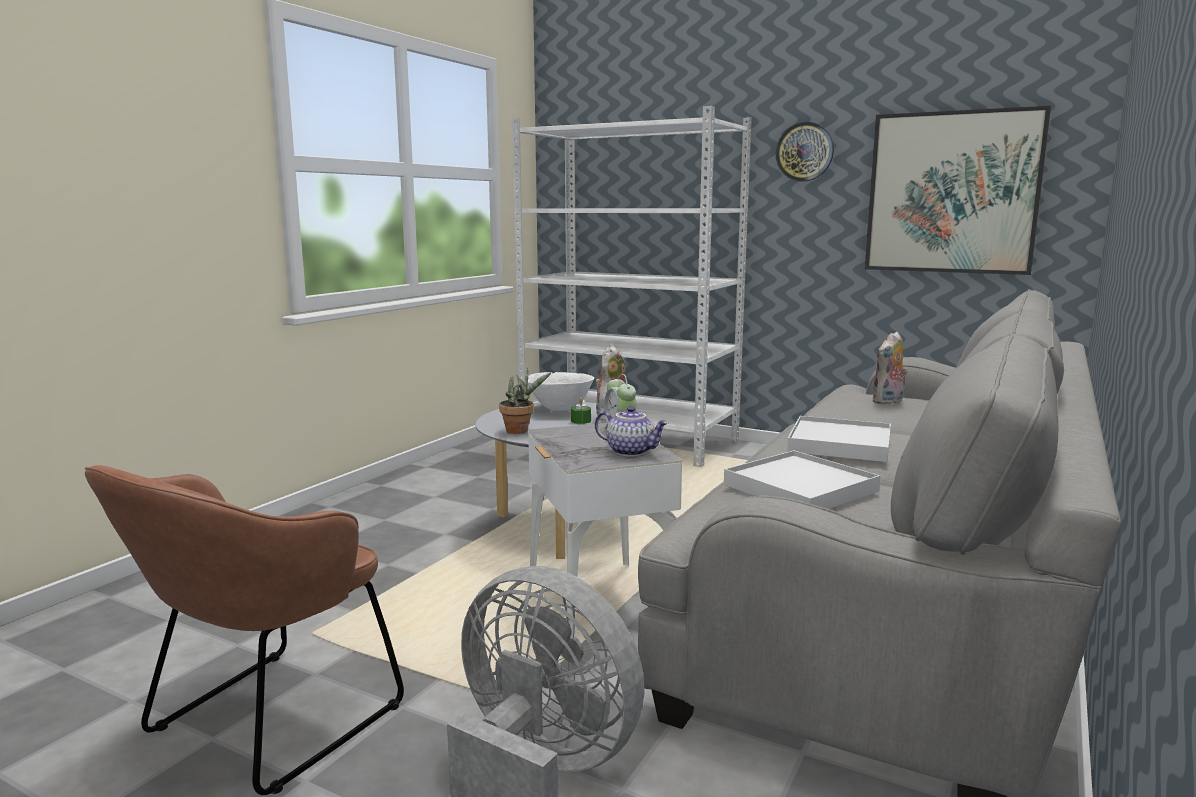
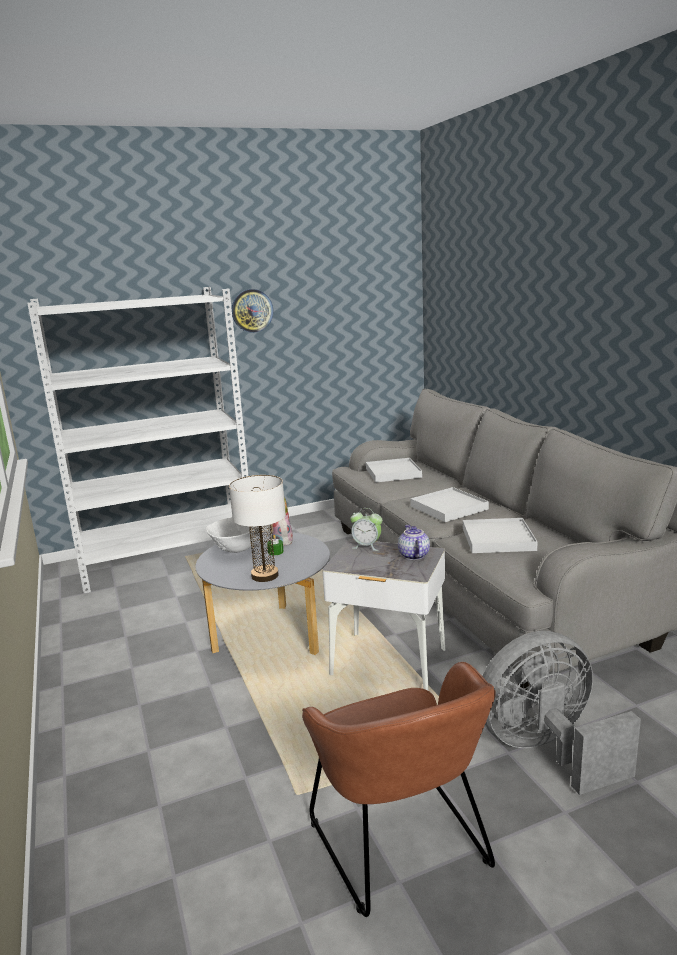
camera: 50 degrees left, 5 degrees up
(520, 431) = (264, 576): potted plant -> table lamp
(631, 451) = (413, 555): teapot -> teapot turned 75 degrees counterclockwise
(888, 402) = (393, 473): plush toy -> white tray
(952, 193) = (348, 332): picture -> none

